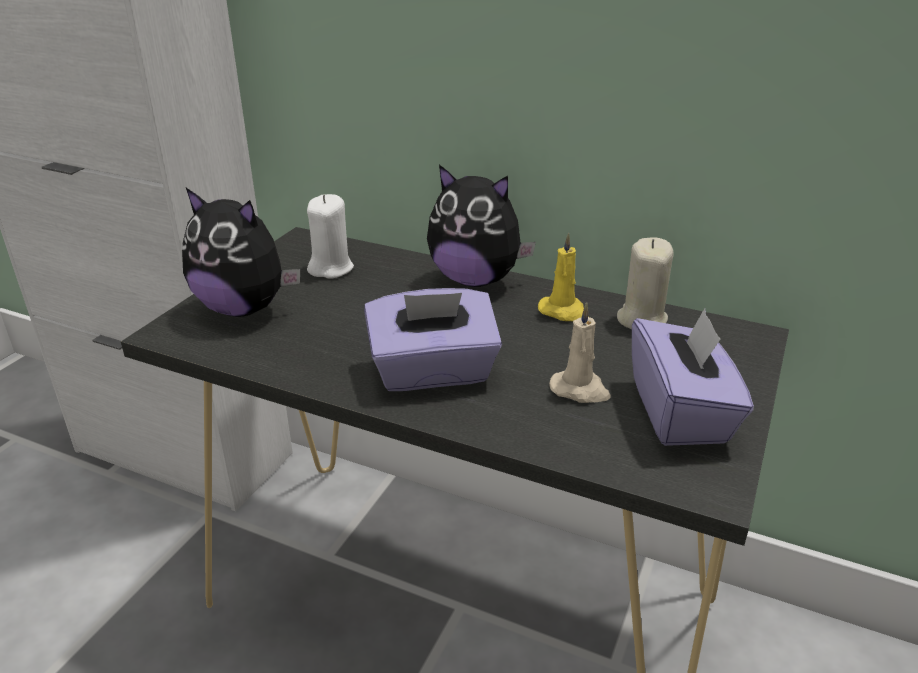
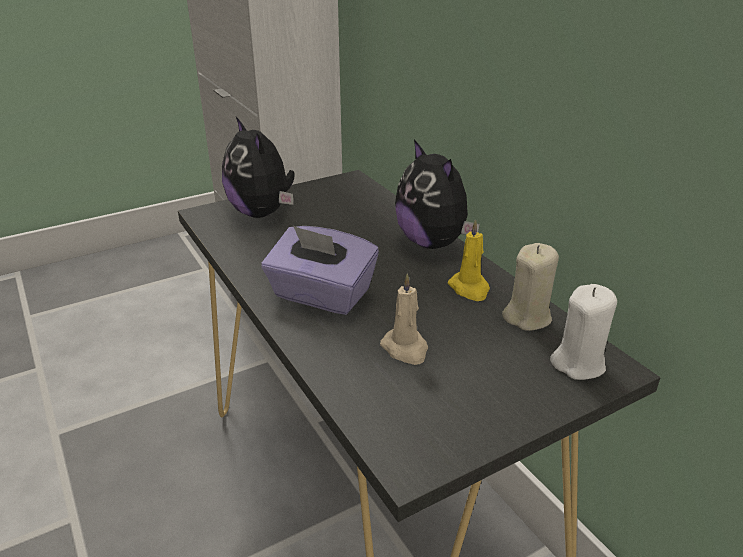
camera: 35 degrees right, 0 degrees up
(331, 268) = (345, 204): white candle -> white candle (578, 363)
(680, 412) = (462, 399): purple tissue box -> none

